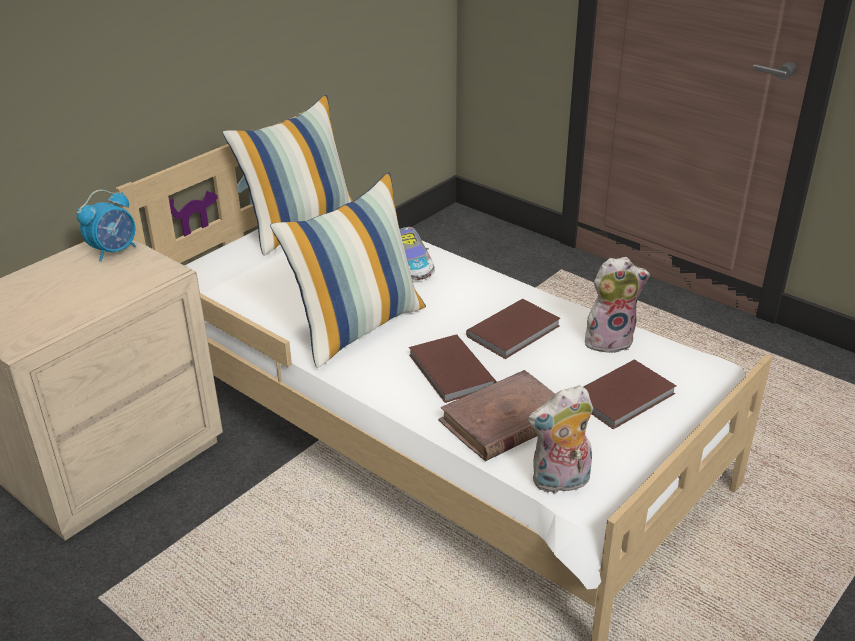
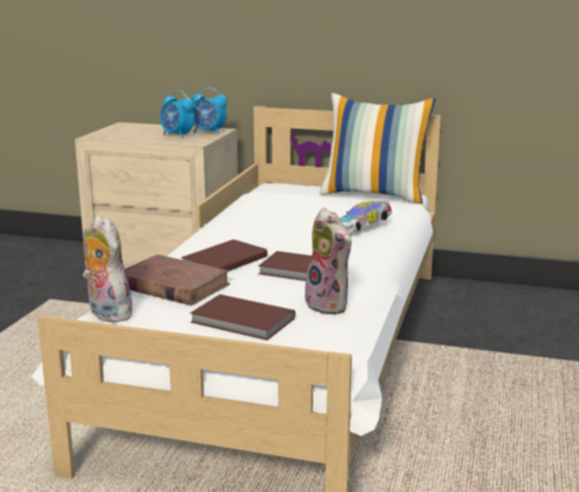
camera: 65 degrees right, 15 degrees down
(103, 277) = (177, 135): none -> alarm clock
(357, 326) = (255, 229): pillow -> none

